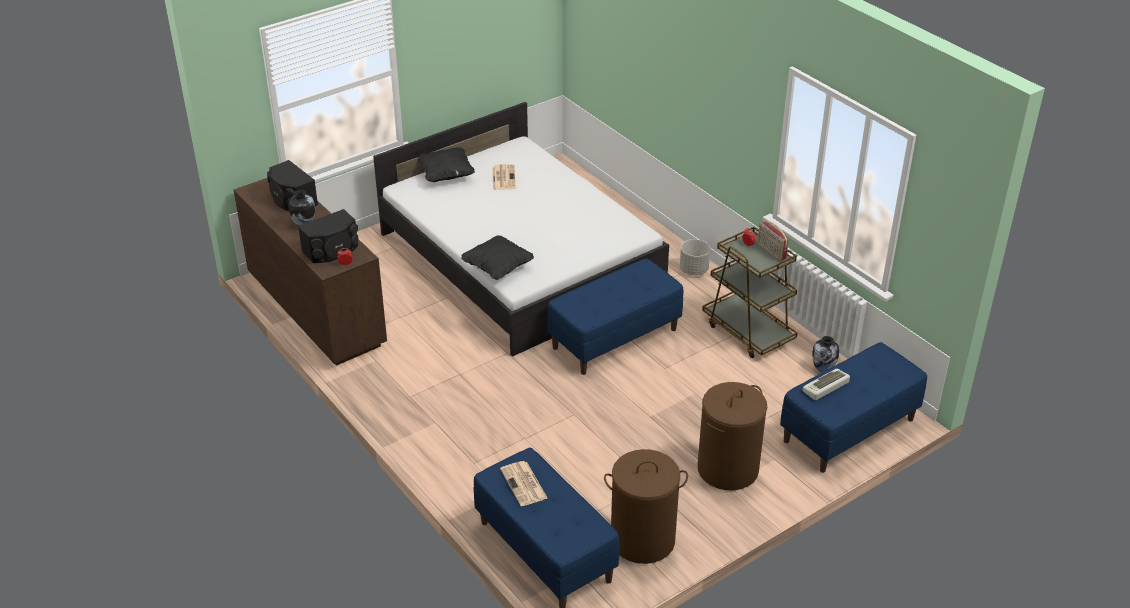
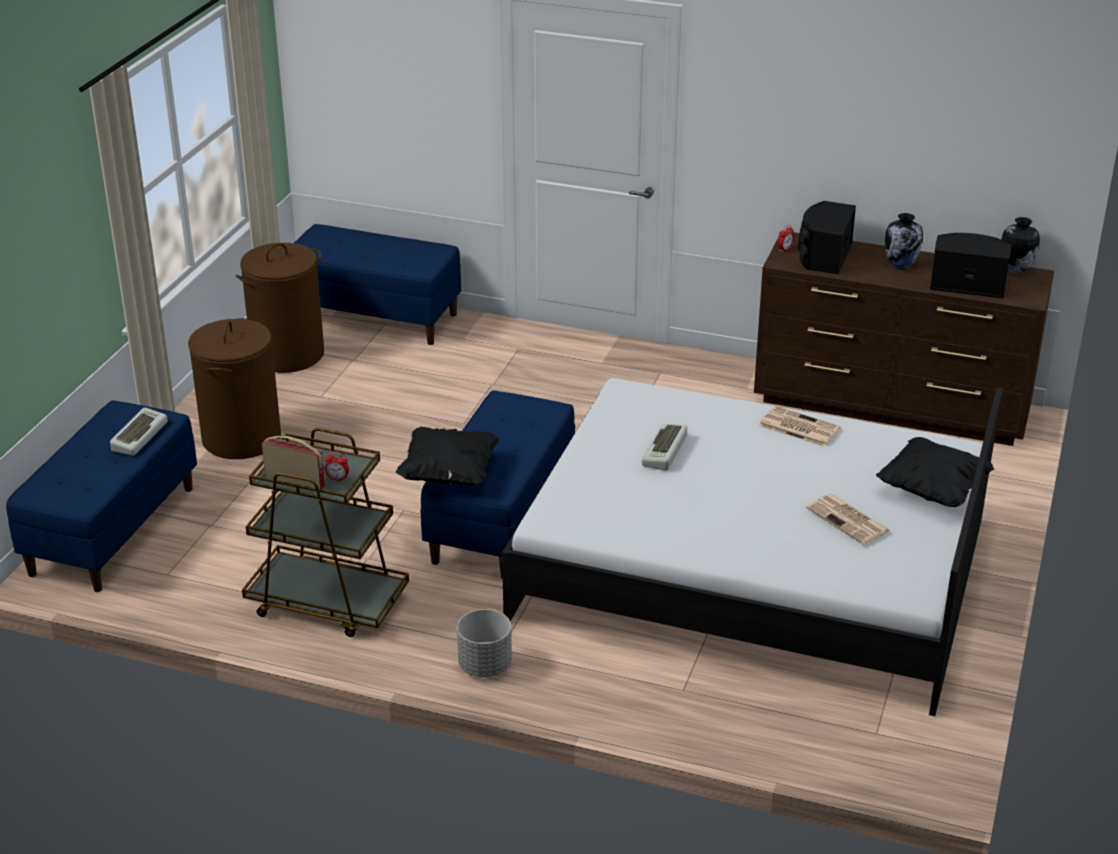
camera: 145 degrees right, 5 degrees down
(498, 268) = (674, 399): black pillow -> black pillow (448, 474)
(524, 484) = (403, 254): newspaper -> newspaper (798, 427)
(541, 241) = (666, 452): none -> keyboard
(823, 369) = (185, 593): vase -> vase (1015, 270)

